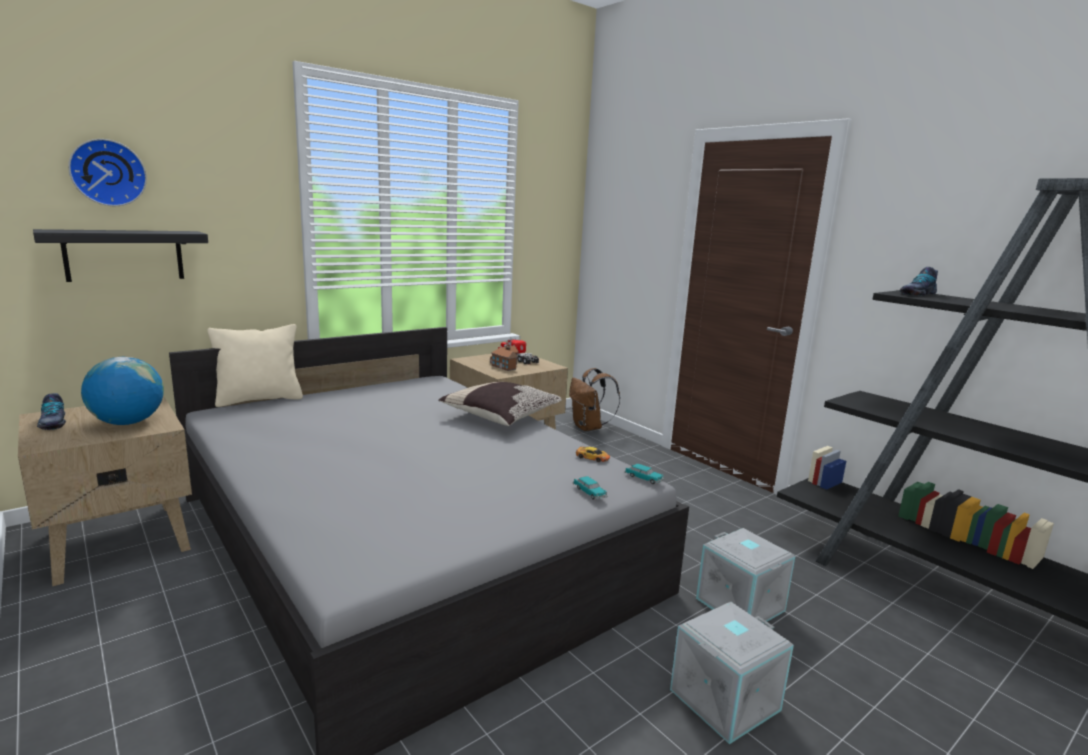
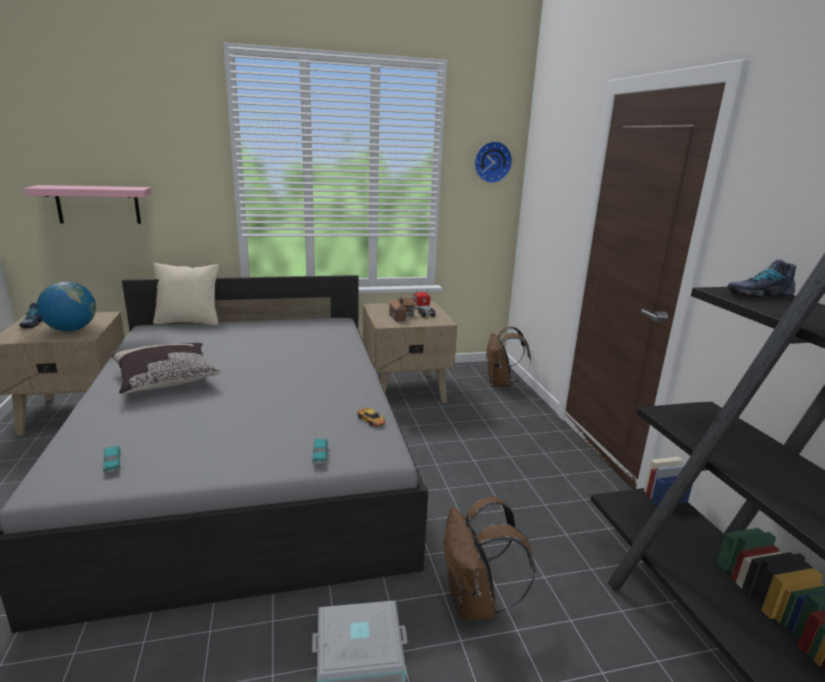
camera: 25 degrees right, 5 degrees up
(108, 173) = (84, 143): wall clock -> wall clock (492, 162)
(124, 255) = (98, 204): black shelf -> pink shelf
(500, 416) = (346, 364): pillow -> pillow (167, 379)
(643, 478) = (390, 451): toy car -> toy car (112, 463)
(741, 604) = (475, 603): grey storage box -> brown backpack

